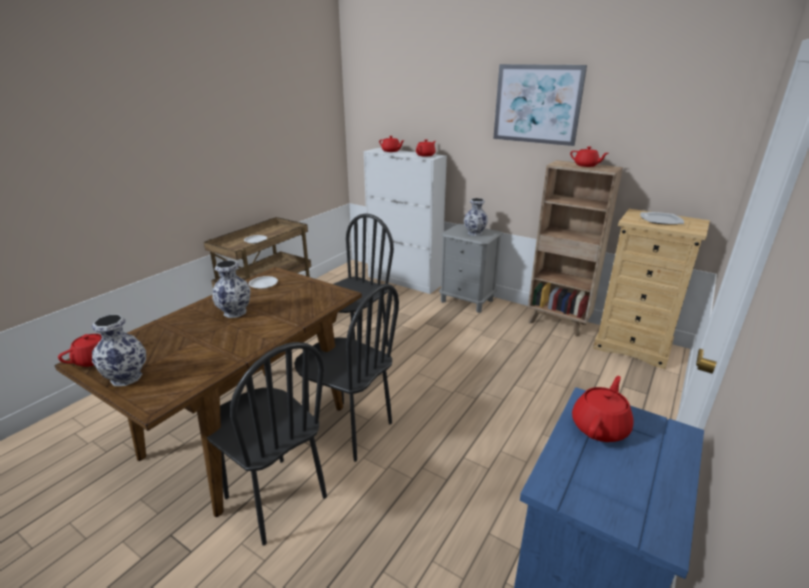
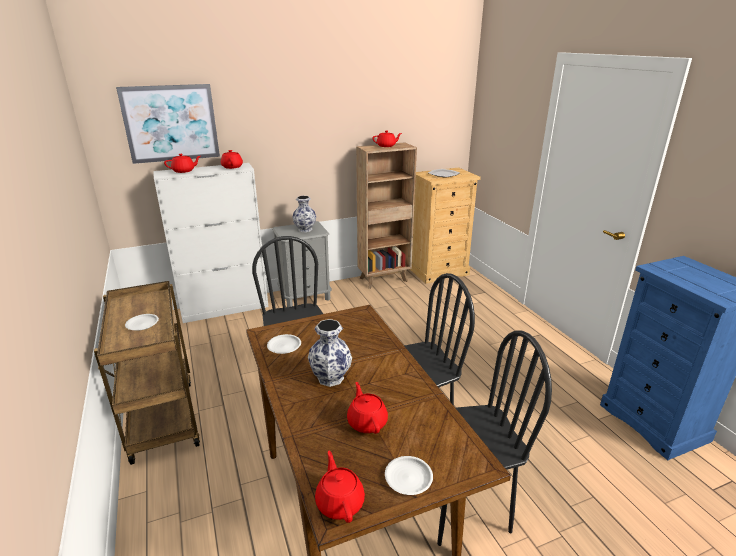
camera: 55 degrees left, 0 degrees up
(127, 377) = (408, 477): vase -> white plate
(537, 104) = (330, 101): picture -> picture (171, 123)
(600, 427) = (676, 273): red teapot -> red teapot (367, 422)

